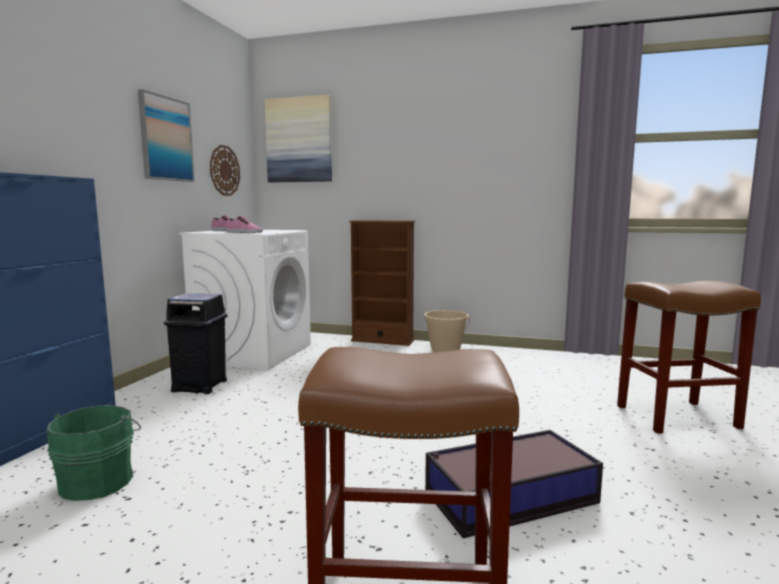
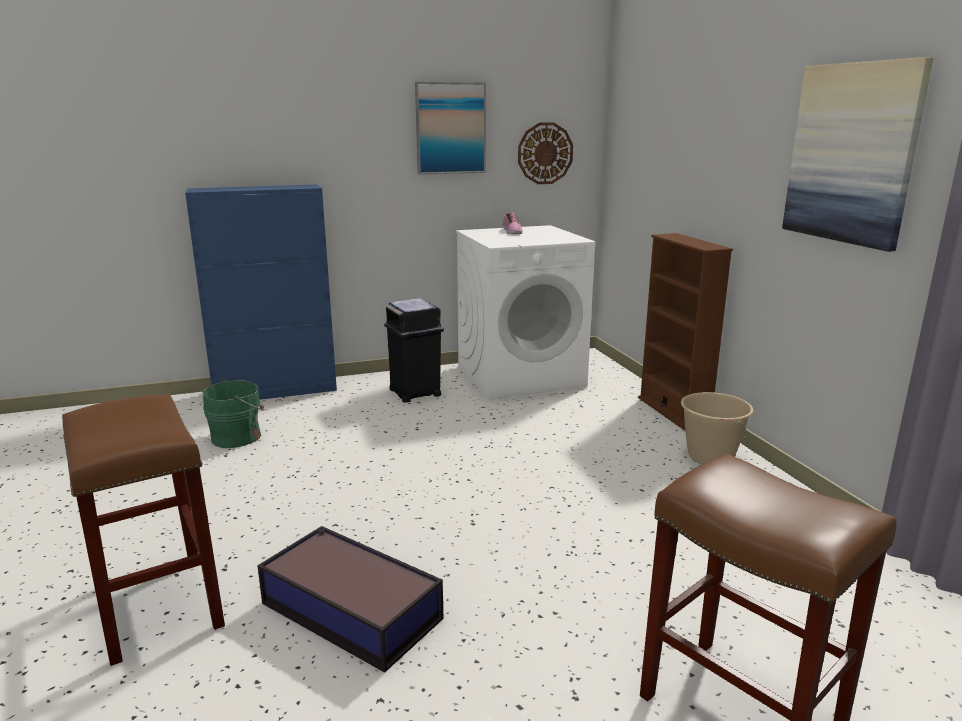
camera: 55 degrees right, 10 degrees up
(244, 232) = (494, 240): shoe -> none
(299, 140) = (642, 109): picture -> picture (852, 154)

